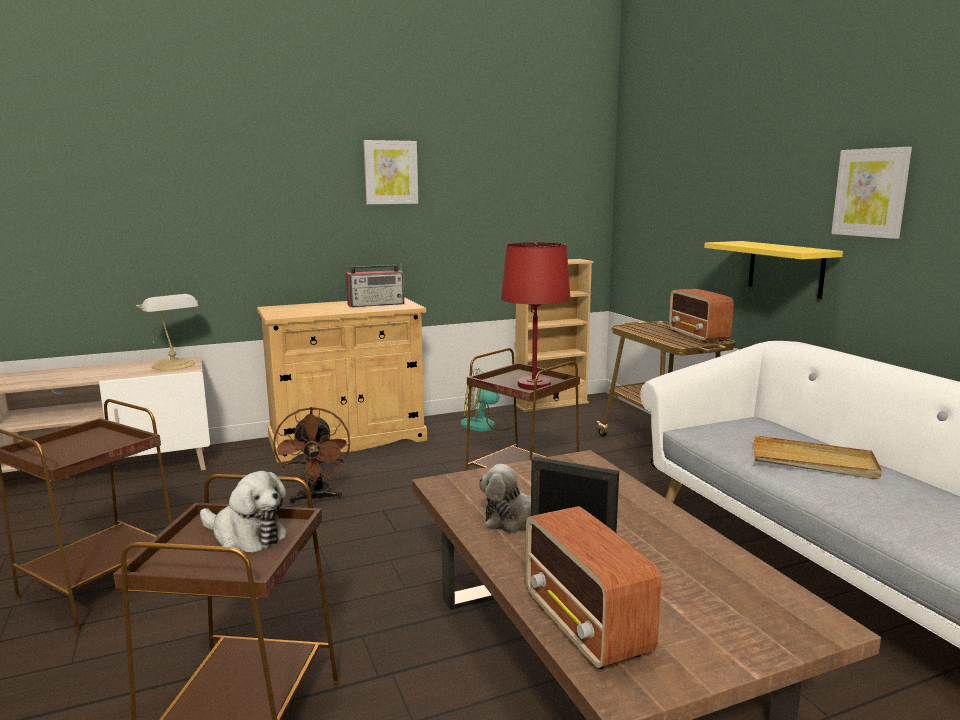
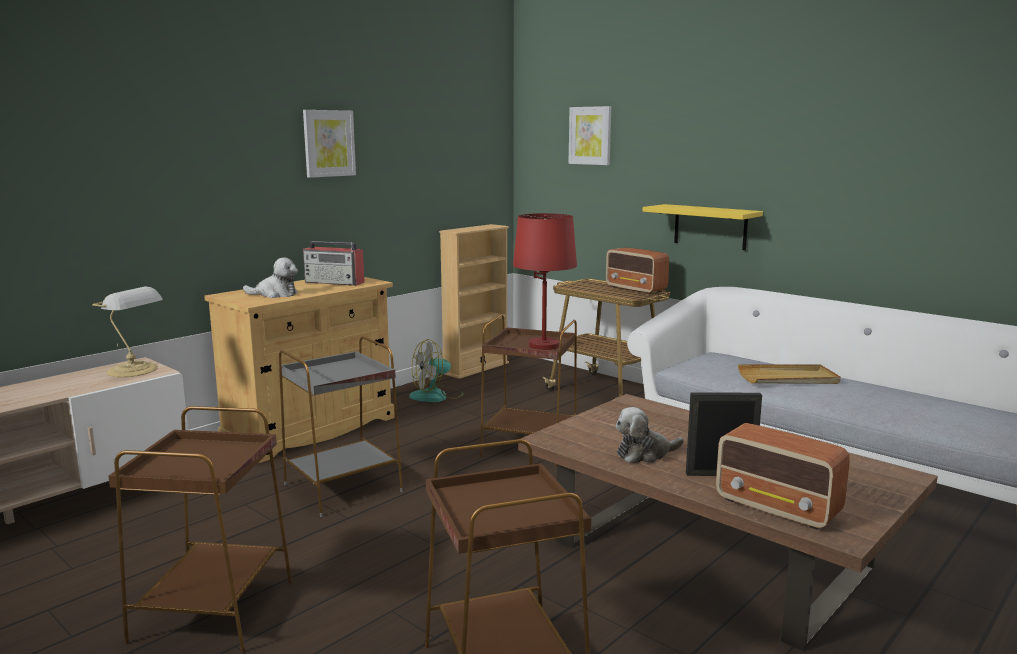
camera: 25 degrees left, 0 degrees up
(245, 536) = (504, 496): plush toy -> plush toy (275, 294)
(316, 498) = (344, 488): brown fan -> grey side table
(377, 304) = (335, 282): radio -> radio turned 60 degrees clockwise
(871, 193) = (785, 165): picture -> picture (590, 135)

